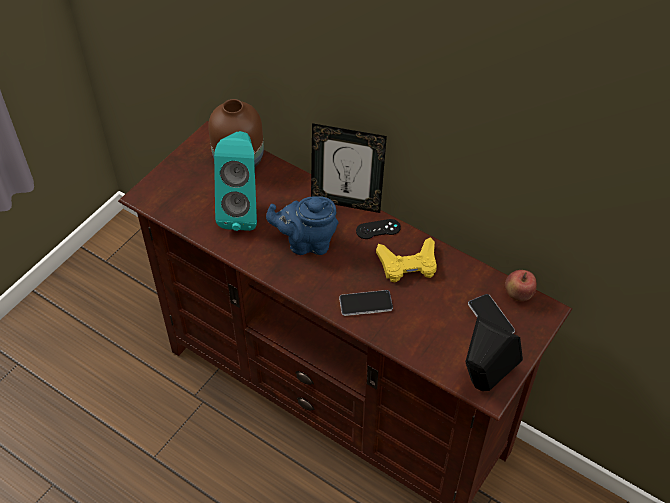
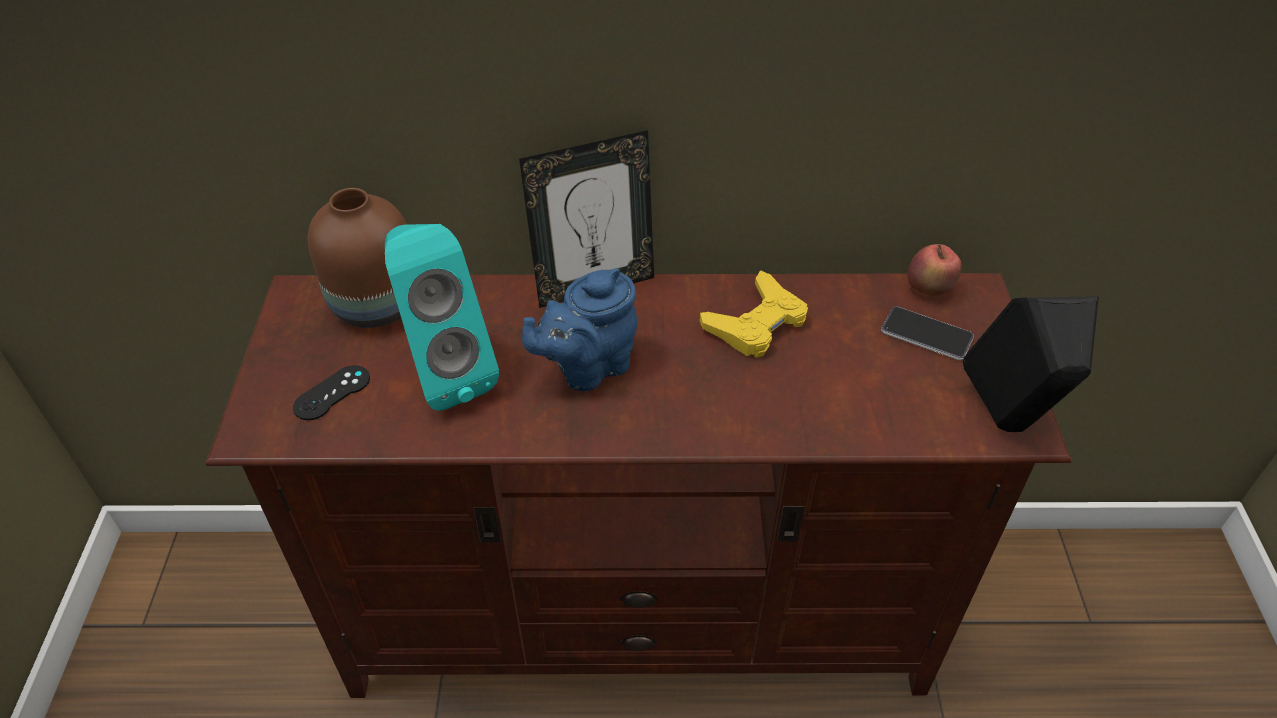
camera: 35 degrees left, 5 degrees down
(365, 304) = (751, 405): phone -> none
(378, 229) = (672, 299): black game controller -> black game controller (332, 393)

